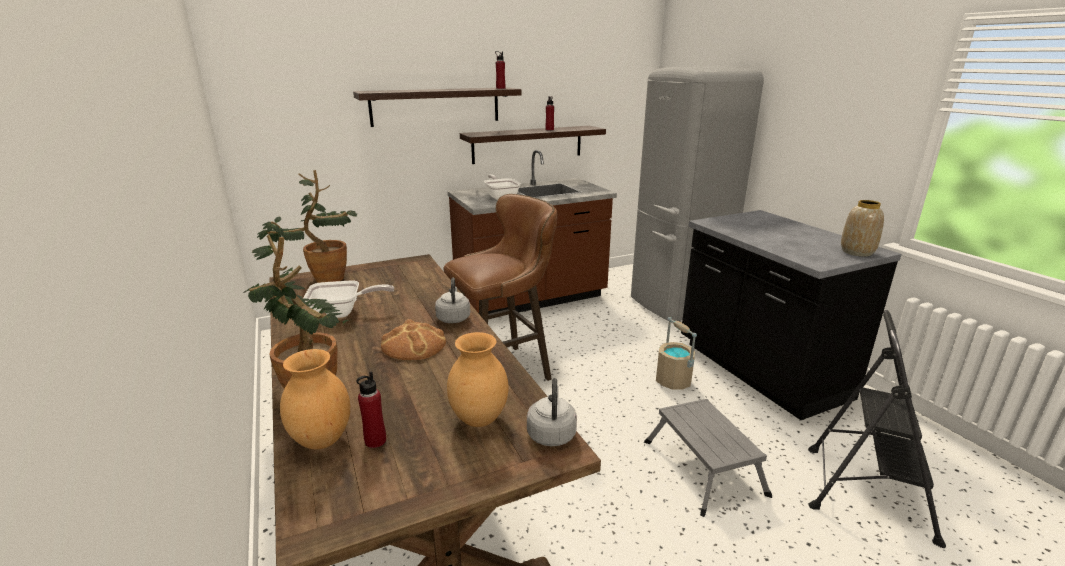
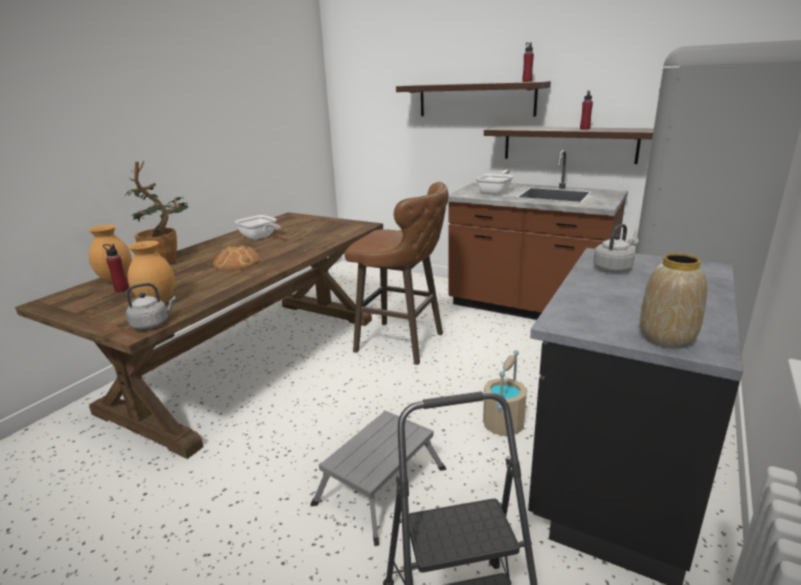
camera: 55 degrees right, 0 degrees up
(322, 279) = (300, 219): potted plant -> none
(453, 318) = (285, 259): grey kettle -> grey kettle (613, 268)

